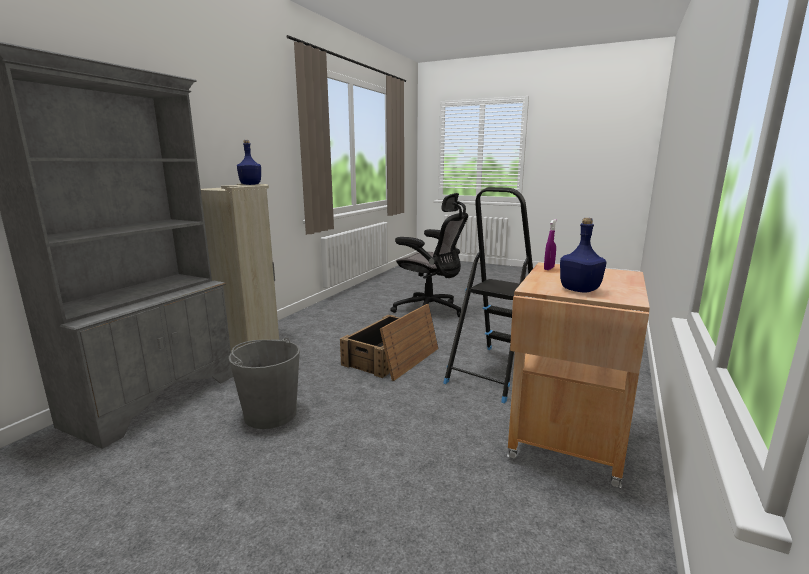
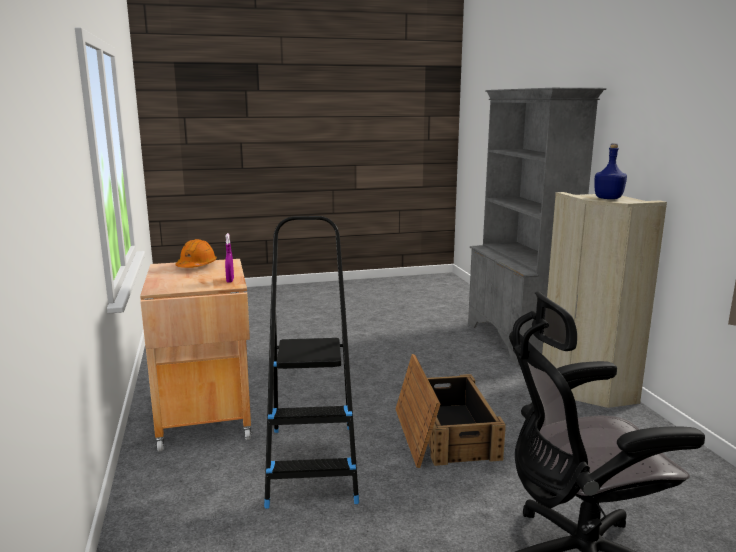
camera: 140 degrees right, 0 degrees up
(270, 414) = (431, 359): grey bucket -> none
(578, 290) = (196, 266): blue bottle -> orange hard hat

